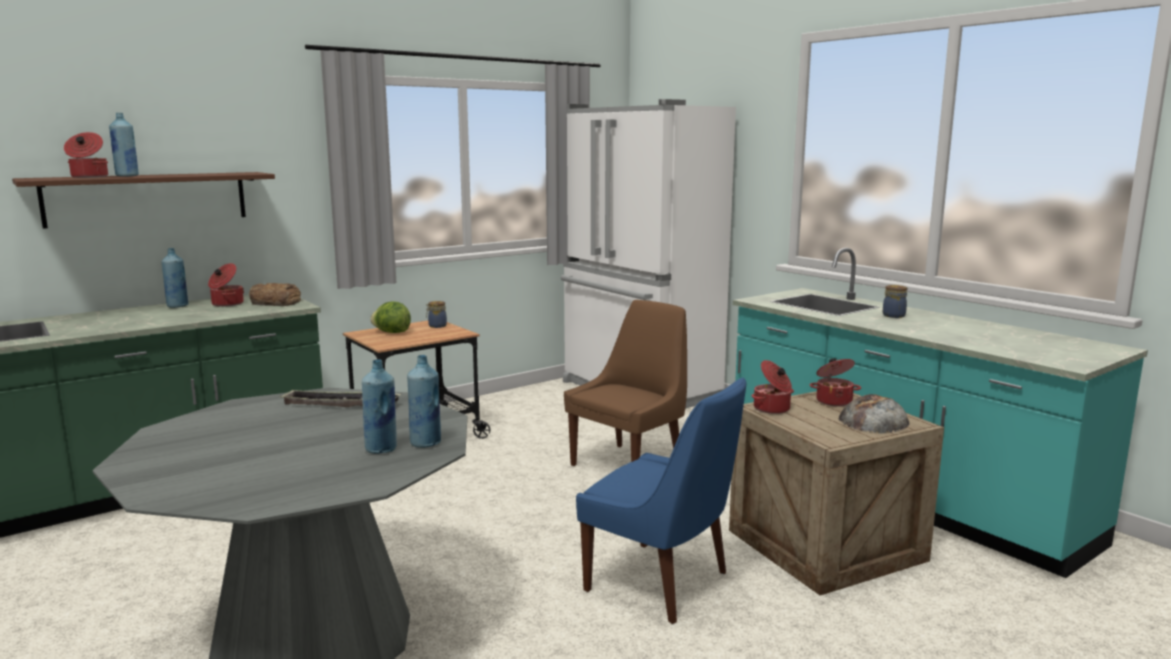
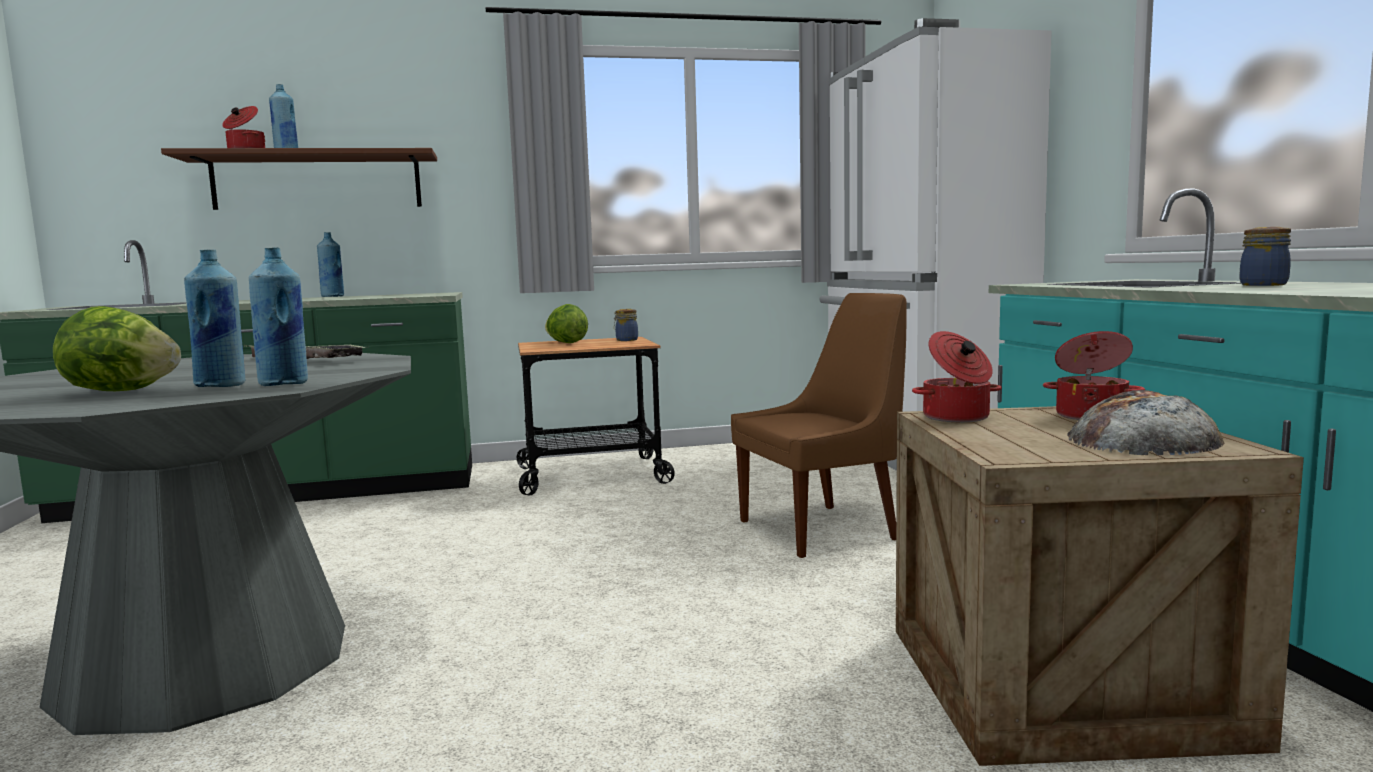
camera: 25 degrees right, 5 degrees down
(226, 304) = (378, 295): cooking pot -> none
(276, 302) = (425, 294): bread -> none
(318, 463) = (121, 391): none -> lettuce
(662, 583) = (711, 686): blue chair -> none

